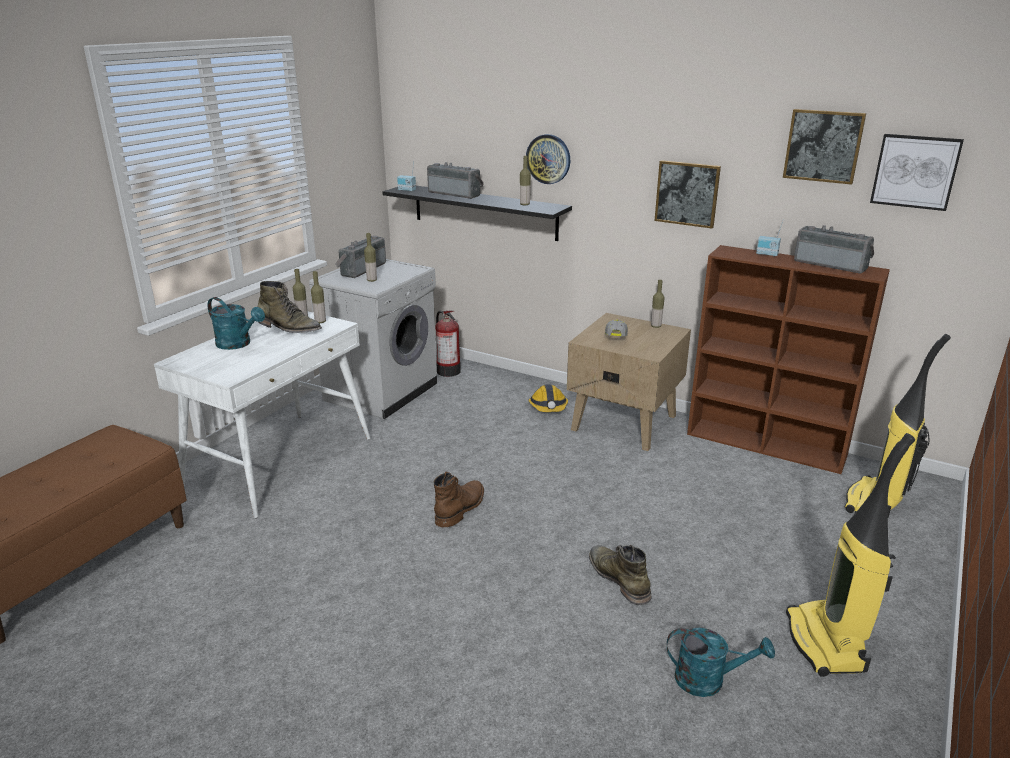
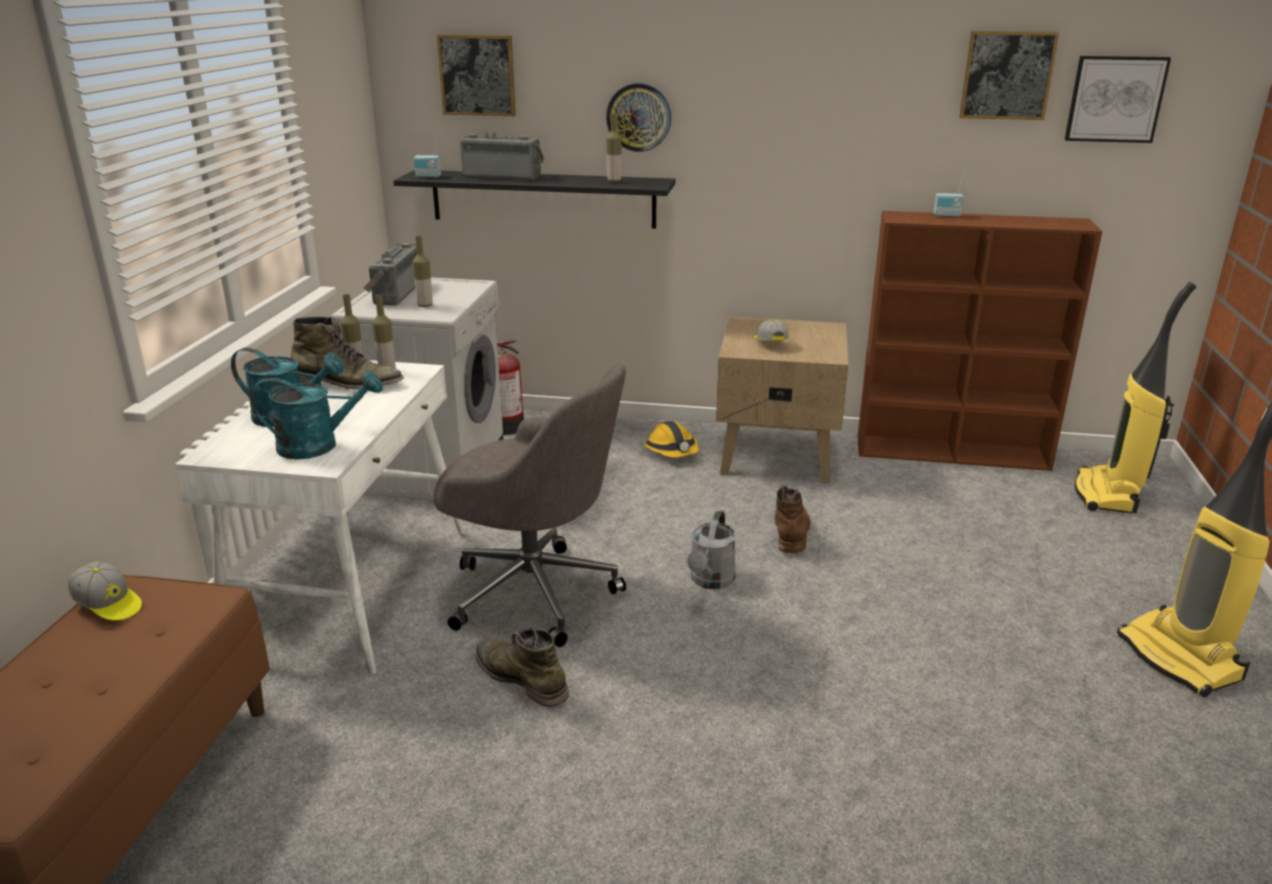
camera: 20 degrees left, 0 degrees up
(96, 442) = (108, 605): none -> cap
(385, 489) = (535, 594): none -> grey office chair
(461, 508) = (655, 598): brown boot -> brown boot (790, 530)
(506, 504) = (710, 581): none -> grey watering can
(618, 578) = (912, 641): green boot -> green boot (521, 678)
(656, 326) = (804, 325): bottle -> none
(687, 193) = (835, 149): picture -> picture (477, 75)
(708, 680) = (1098, 734): turquoise watering can -> turquoise watering can (319, 446)
(831, 264) = (1027, 219): radio -> none

